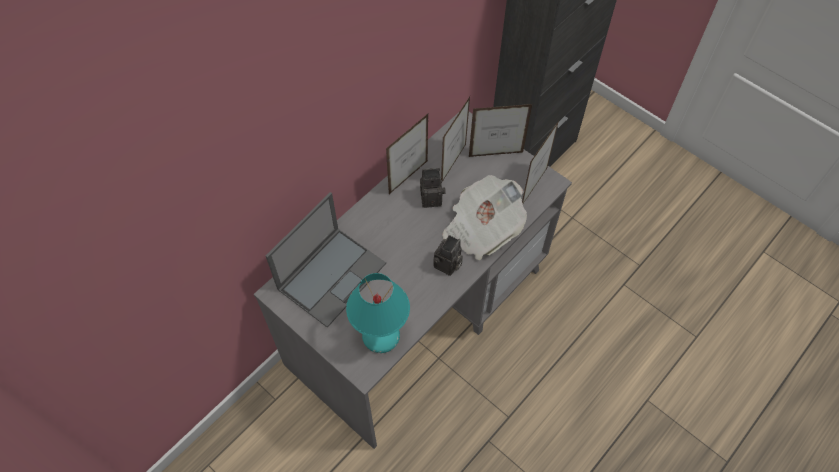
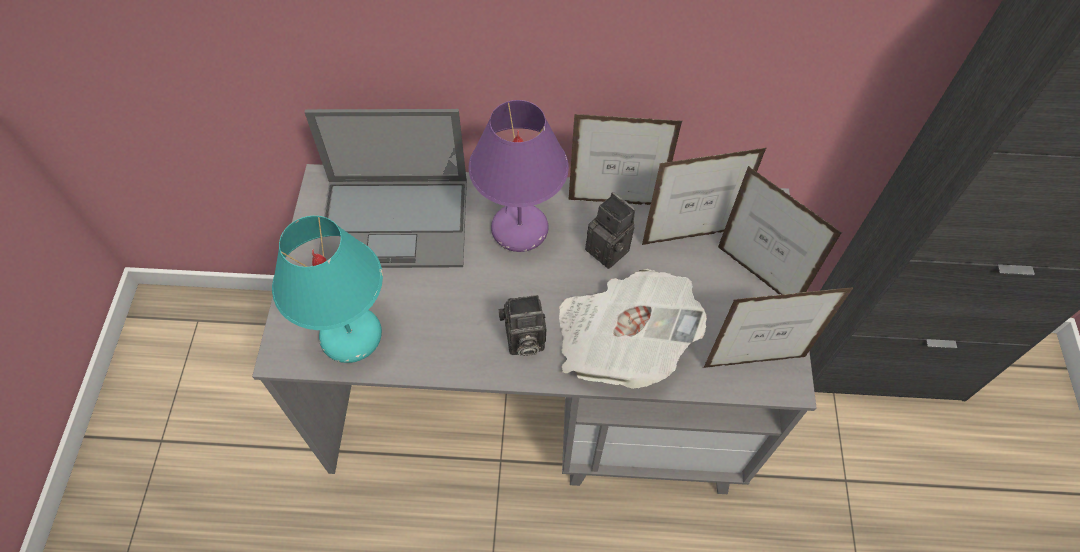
camera: 50 degrees right, 0 degrees up
(387, 226) = (520, 230): none -> purple table lamp

